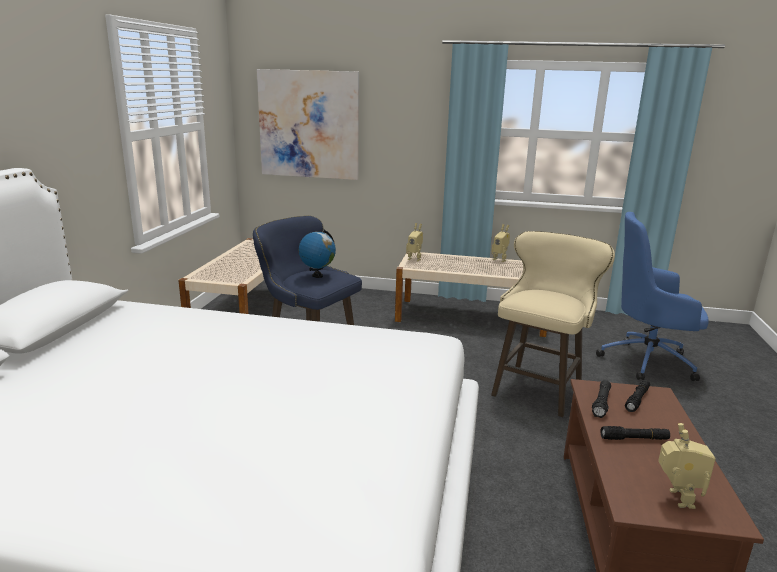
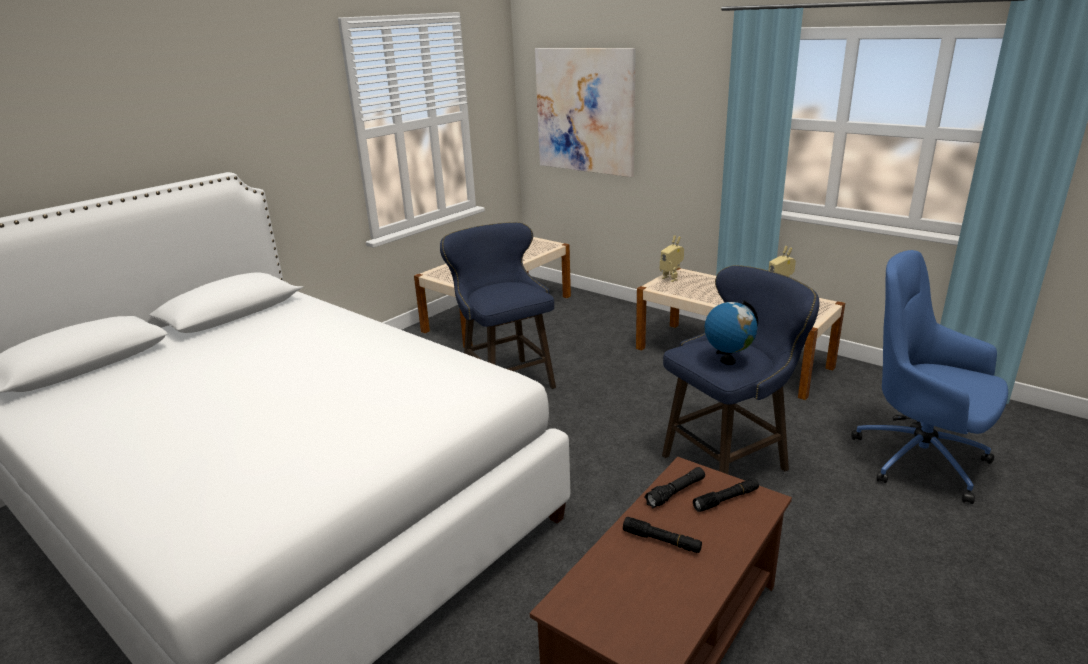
camera: 30 degrees right, 5 degrees up
(317, 276) = (505, 290): globe -> globe (727, 361)
(539, 388) = (729, 461): beige stool -> blue stool
(676, 498) = (623, 615): toy robot -> none

